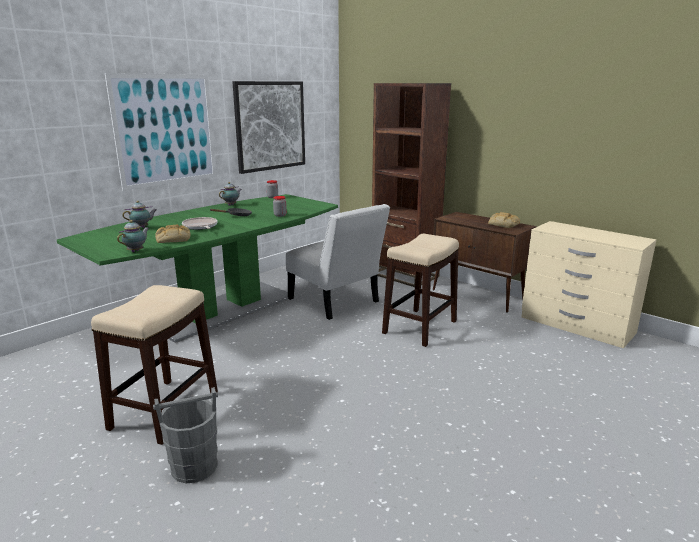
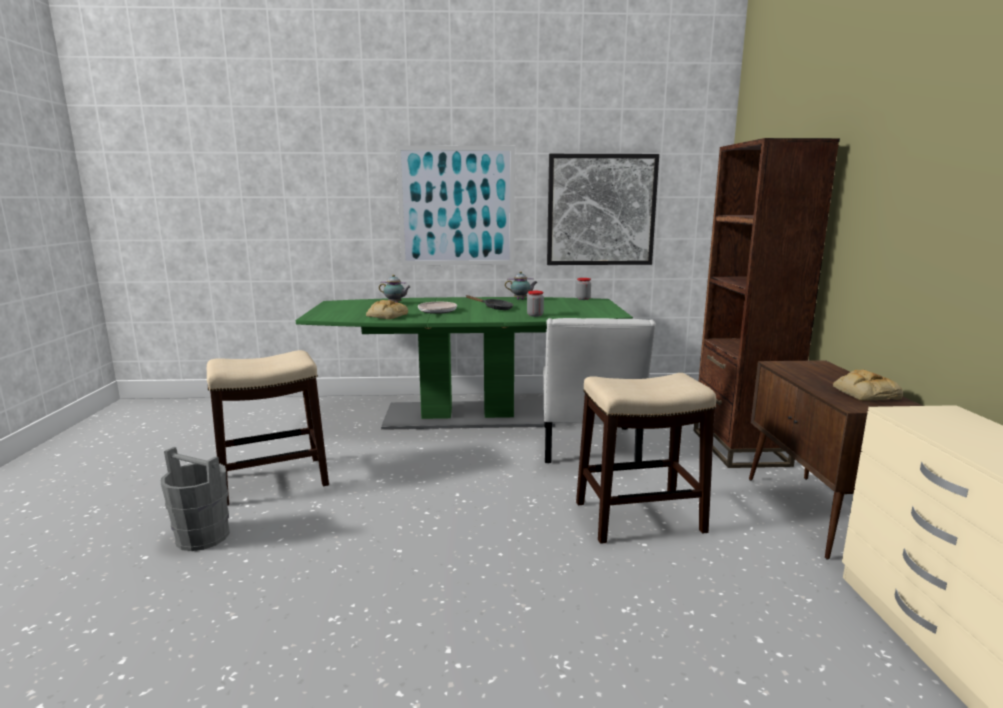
camera: 45 degrees right, 5 degrees down
(136, 251) = (336, 318): teapot -> none

